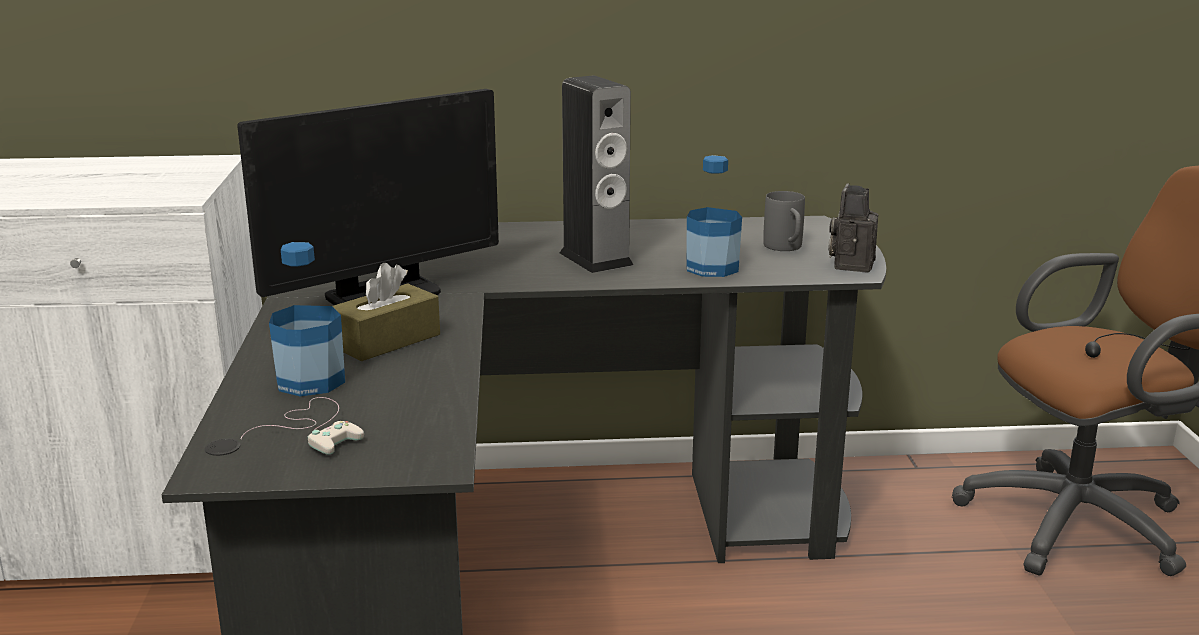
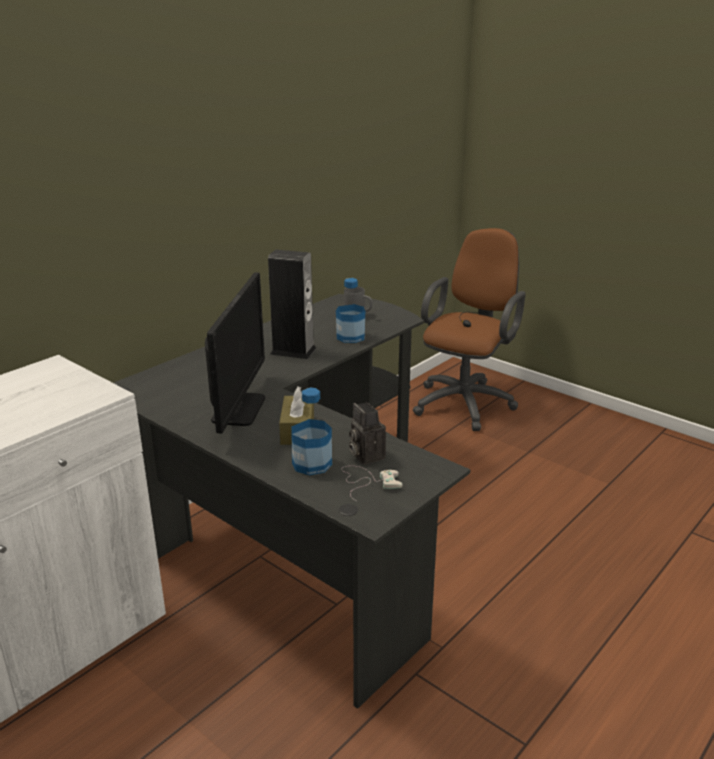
camera: 45 degrees left, 5 degrees up
(851, 264) = (397, 315): camera -> camera (365, 455)

